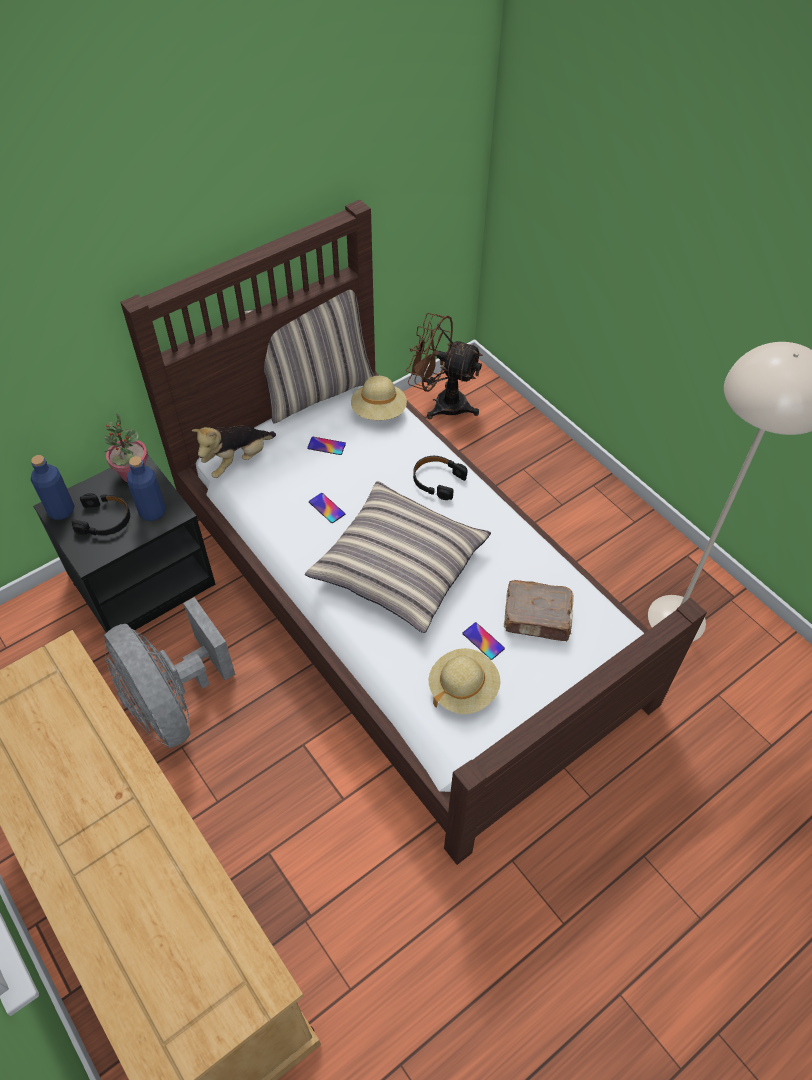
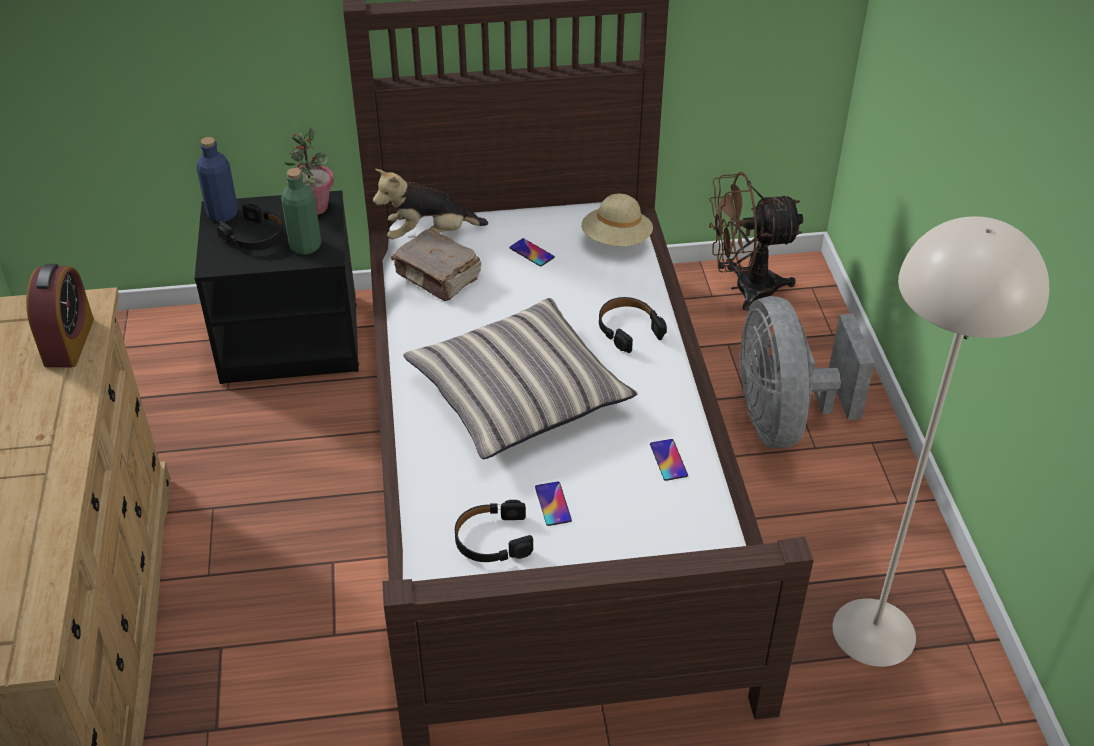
camera: 30 degrees right, 10 degrees down
(72, 698) = (69, 342): none -> alarm clock
(152, 511) = (305, 246): blue bottle -> green bottle
(173, 703) = (236, 464): grey fan -> grey fan (783, 420)
(317, 389) = (566, 198): pillow -> none
(326, 508) = (485, 310): phone -> phone (668, 460)
(442, 403) = (744, 288): brown fan -> brown fan turned 60 degrees counterclockwise
(463, 688) = (492, 539): beige hat -> black headphones
(538, 618) = (635, 508): brown book -> brown book (438, 277)

